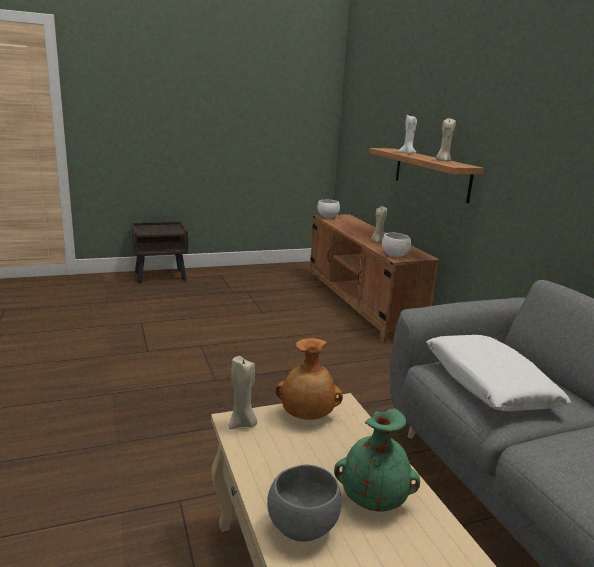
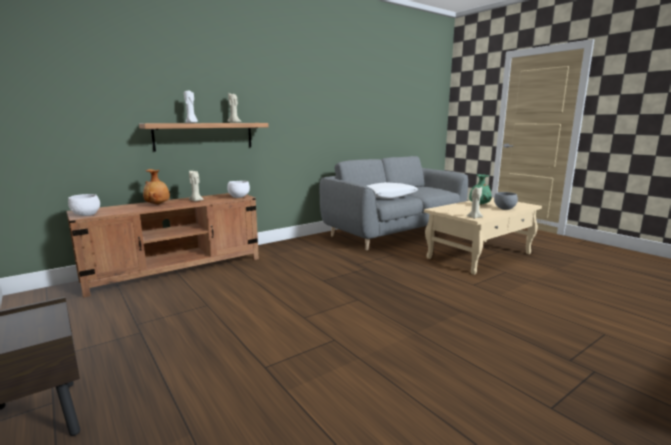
camera: 105 degrees left, 5 degrees down
(307, 416) = (451, 212): brown vase -> brown vase (158, 204)

